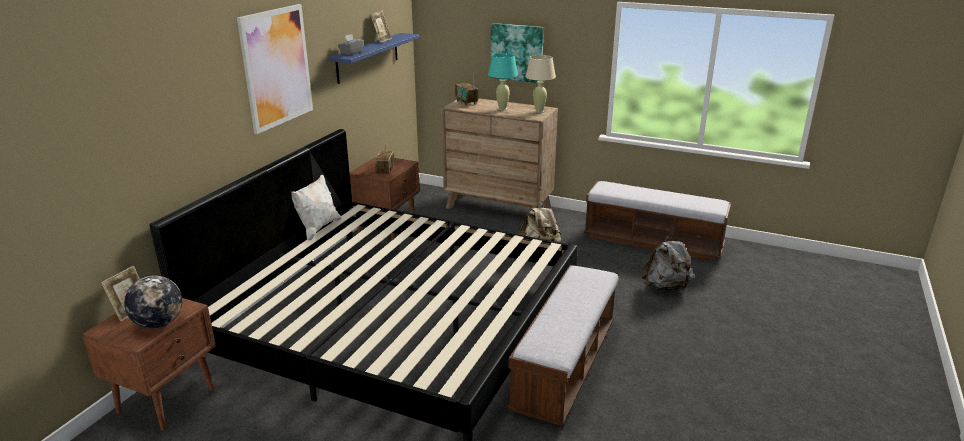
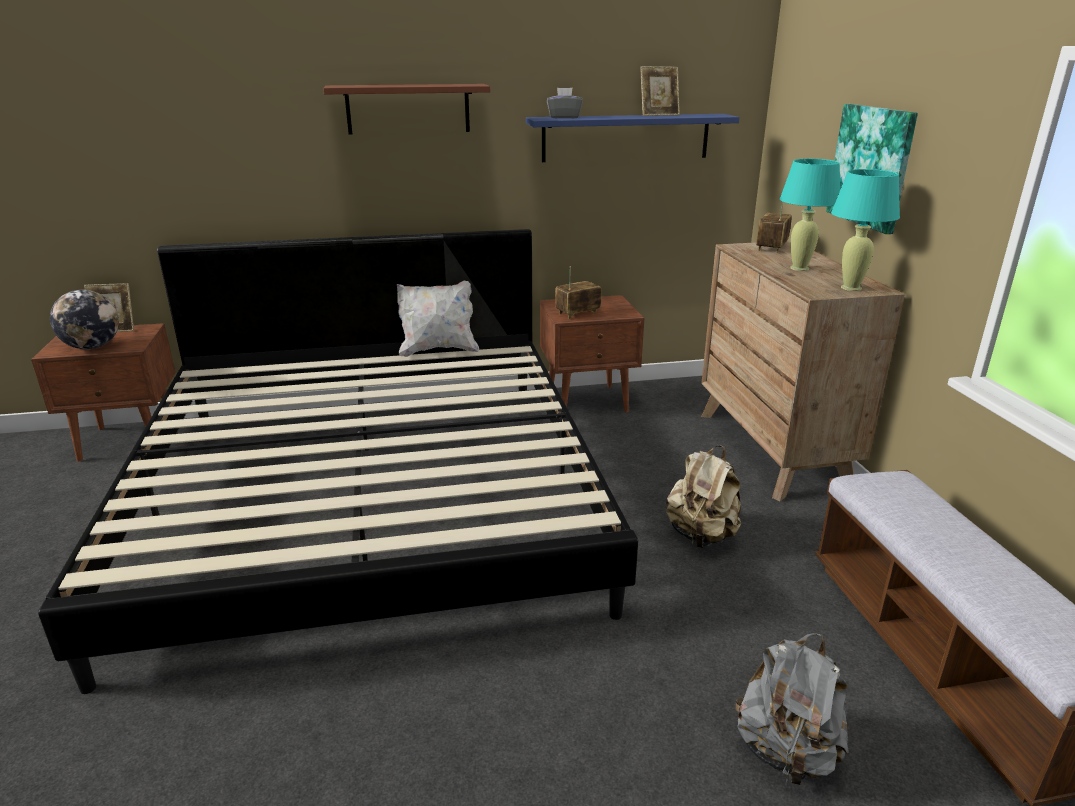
camera: 55 degrees right, 0 degrees up
(276, 67) = (408, 109): picture -> brown shelf
(539, 111) = (851, 288): beige table lamp -> turquoise table lamp
(565, 366) = (368, 708): bench -> none

